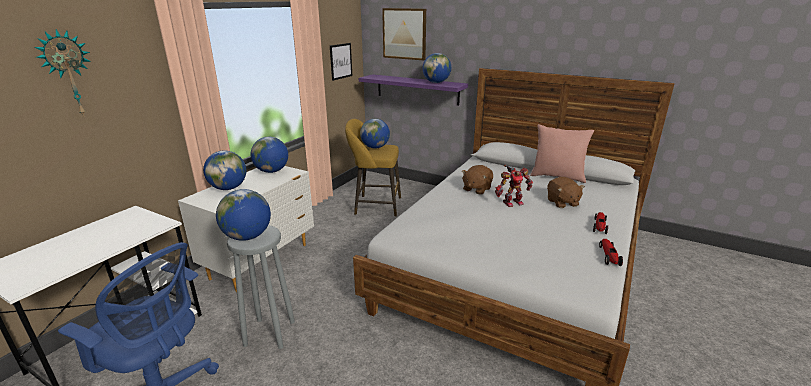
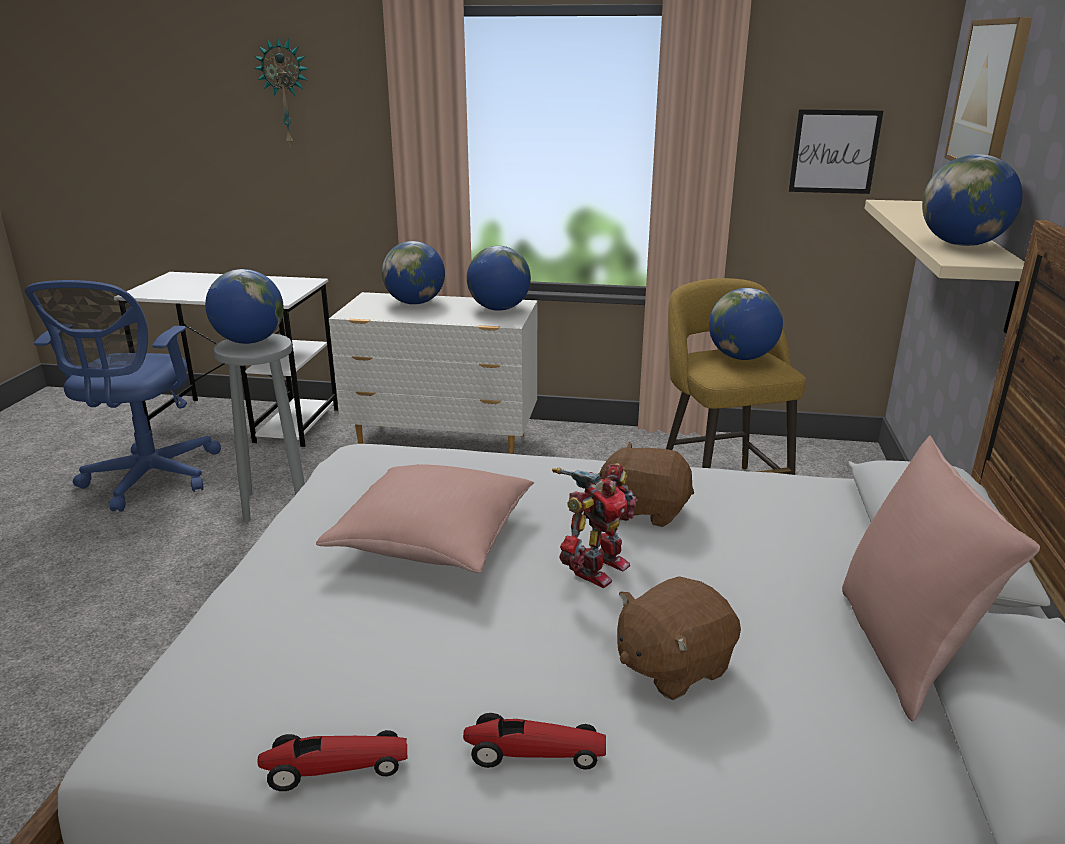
camera: 70 degrees right, 0 degrees up
(417, 89) = (968, 260): purple shelf -> beige shelf
(482, 226) = (433, 539): none -> pink pillow
(512, 202) = (597, 568): toy robot -> toy robot turned 105 degrees counterclockwise

